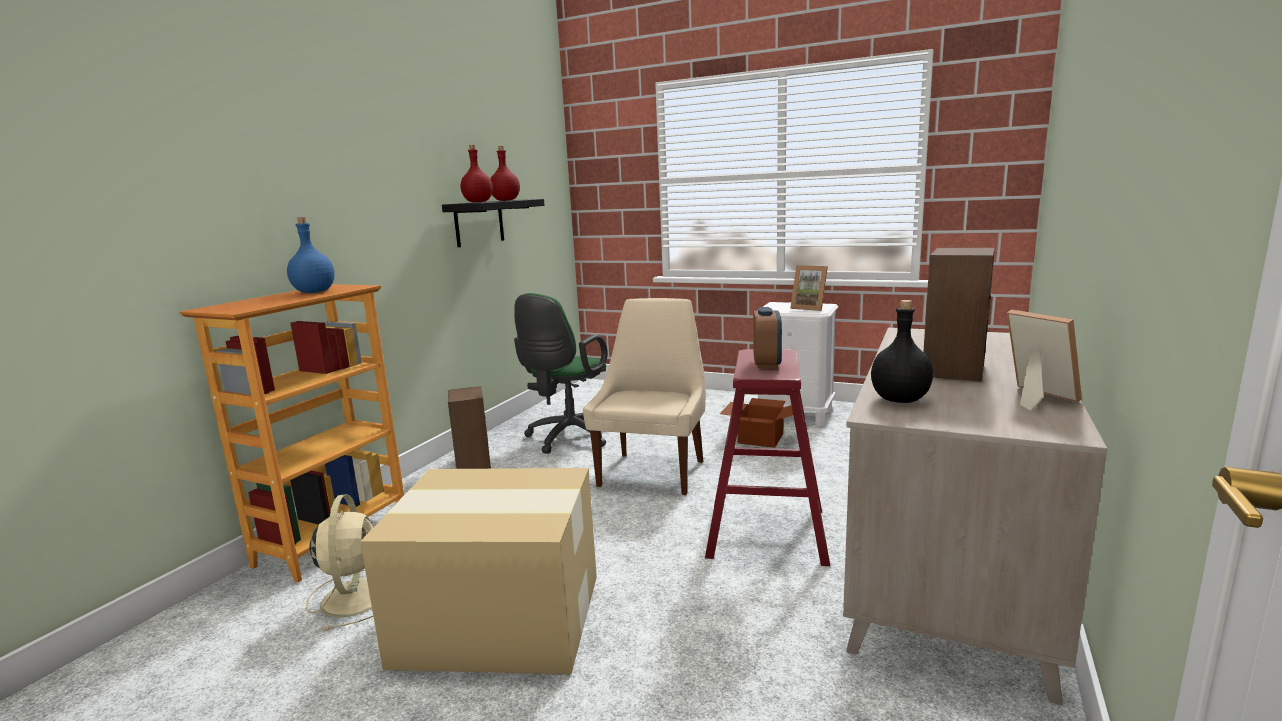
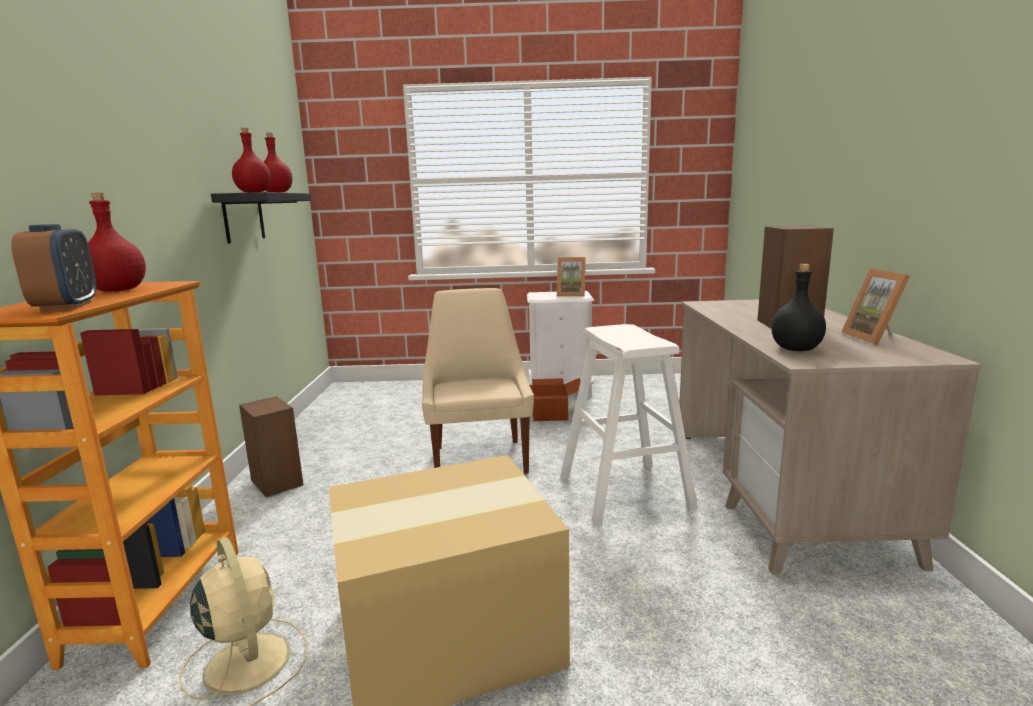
camera: 25 degrees left, 0 degrees up
(314, 292) = (117, 290): blue bottle -> red bottle
(568, 438) = (365, 441): green office chair -> none
(766, 363) = (629, 336): alarm clock -> alarm clock (66, 306)
(766, 532) = (624, 491): red stool -> white stool
(1033, 397) = (875, 338): picture frame -> picture frame turned 135 degrees counterclockwise

